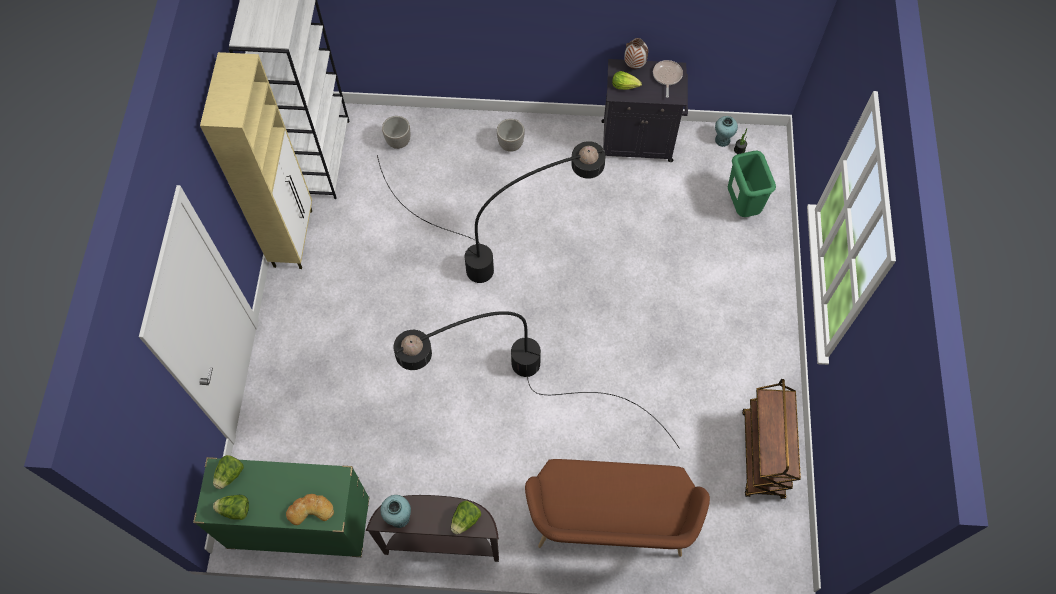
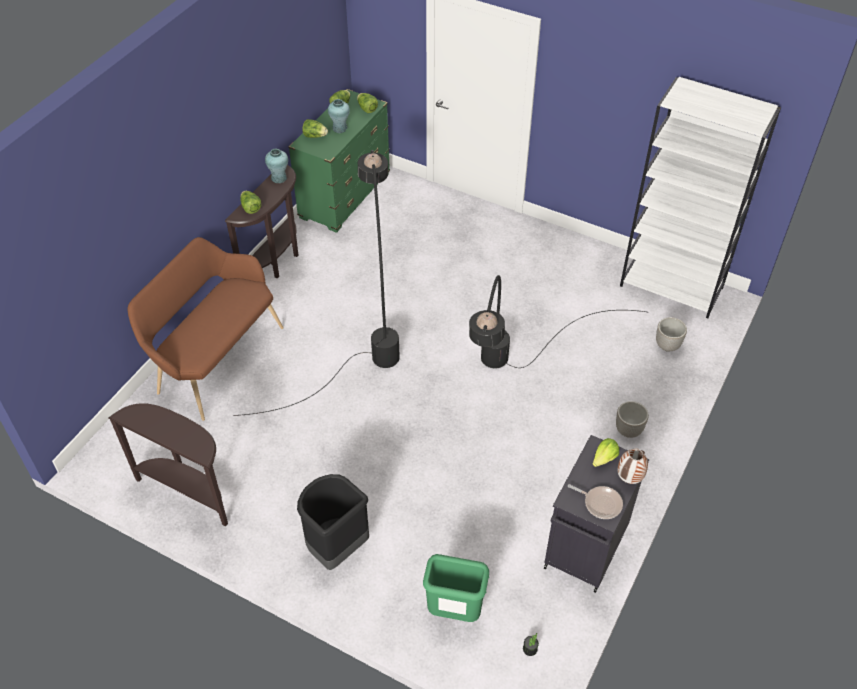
camera: 115 degrees right, 15 degrees down
(293, 237) = (591, 250): beige cabinet -> none
(310, 510) = (315, 136): bread -> lettuce
(722, 140) = (551, 637): turquoise vase -> turquoise vase (340, 128)
(742, 308) = (336, 548): none -> black trash can
(763, 455) = (189, 491): brown cart -> brown console table

